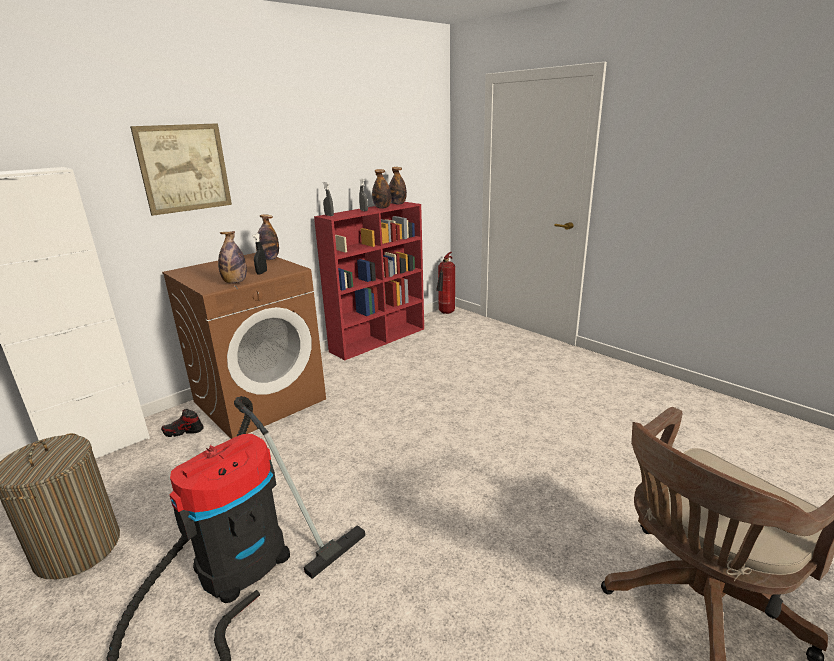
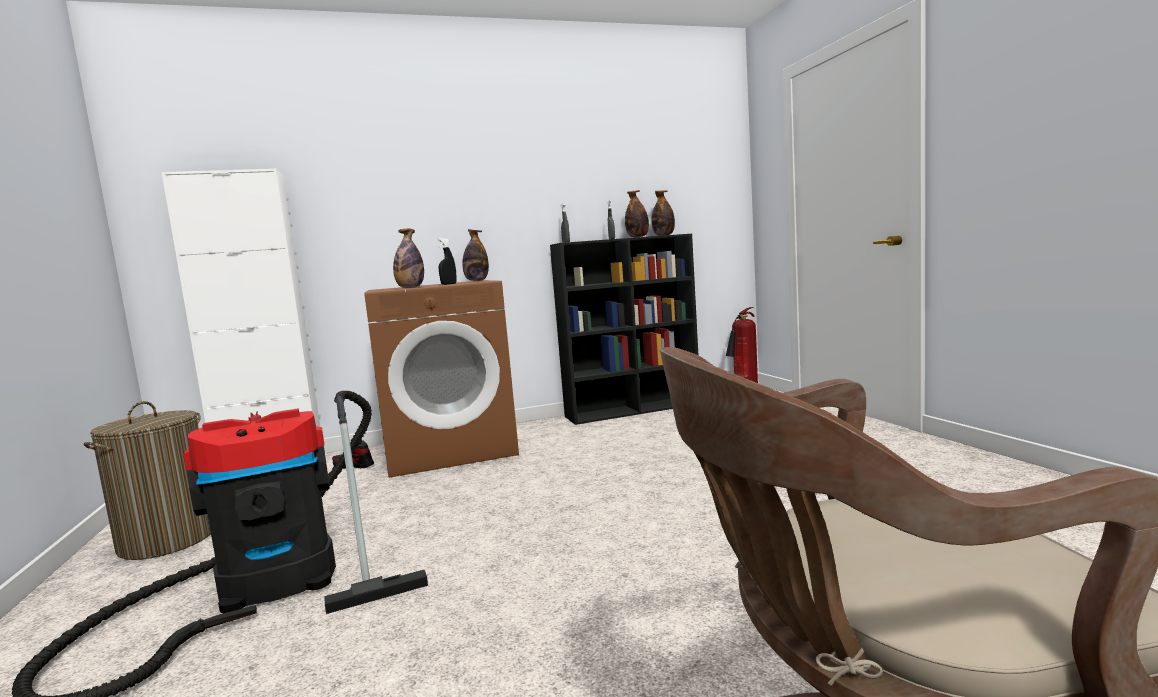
camera: 25 degrees right, 15 degrees down
(184, 168) = (402, 184): picture -> none
(379, 339) = (634, 410): red bookcase -> black bookcase

